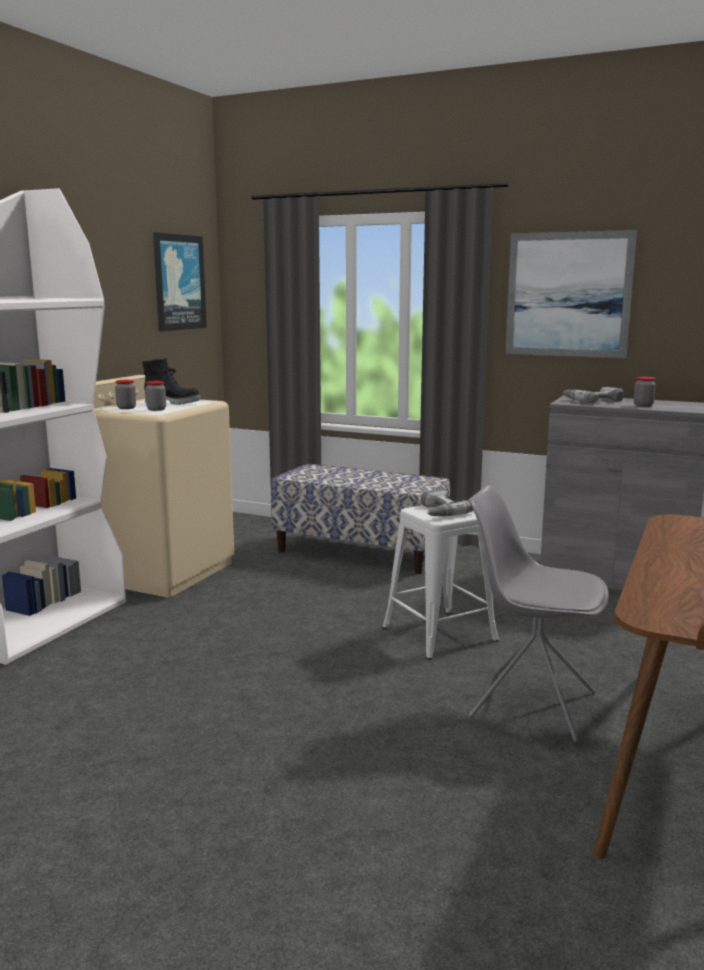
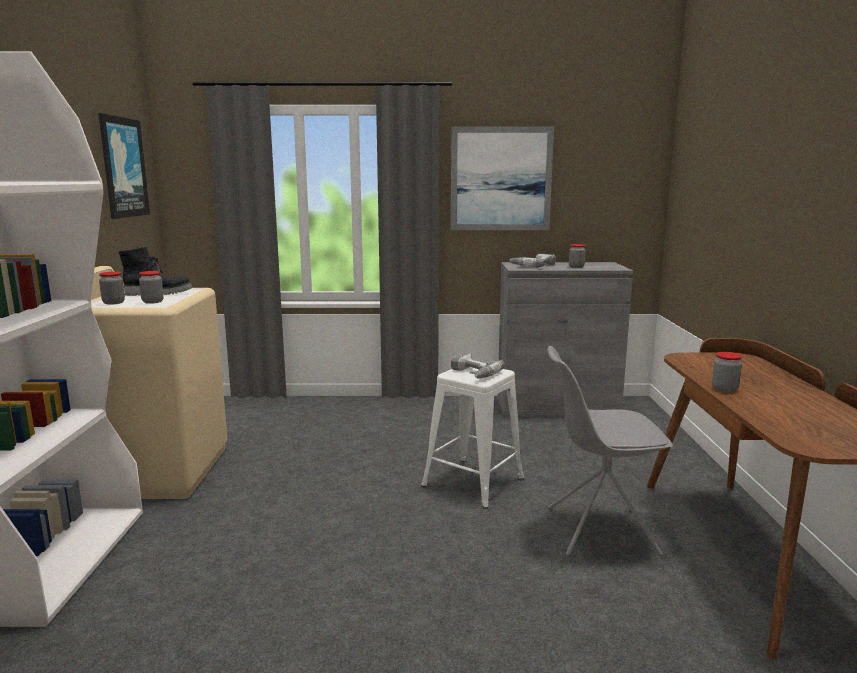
camera: 25 degrees left, 0 degrees up
(360, 552) = (340, 417): bench -> none
(660, 555) = (724, 389): none -> jar

